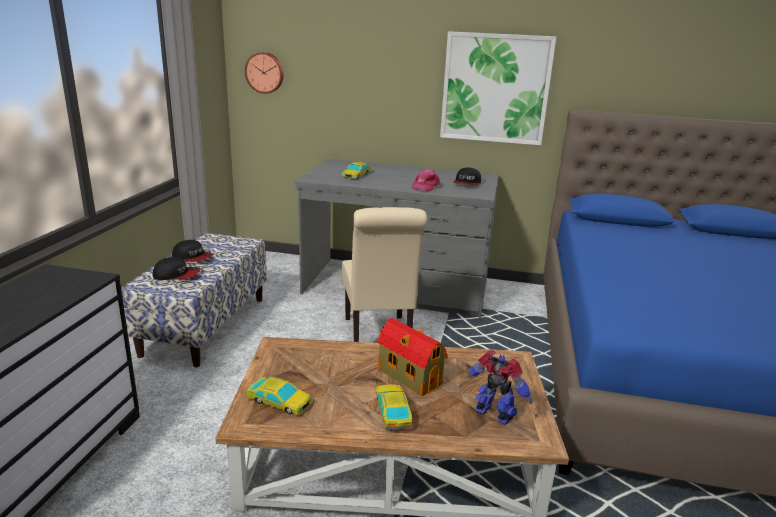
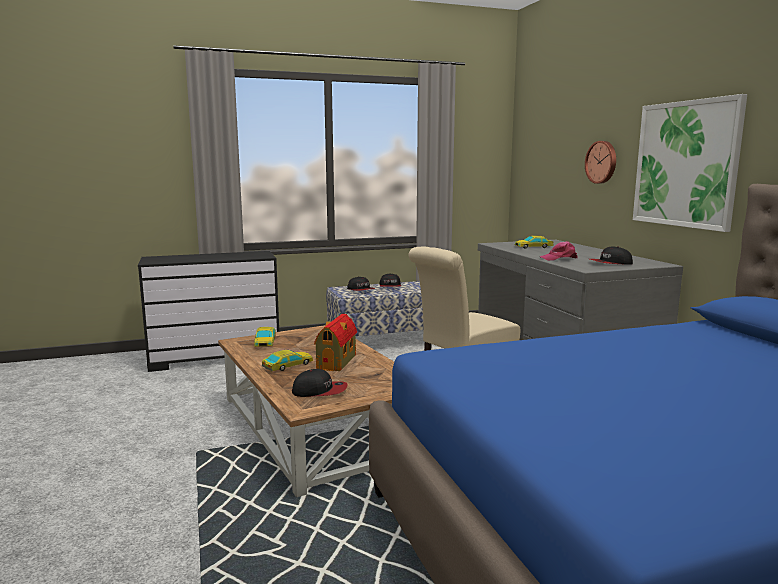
camera: 60 degrees right, 10 degrees down
(265, 72) = (529, 162): wall clock -> wall clock (602, 162)
(494, 414) = (320, 391): toy robot -> cap

